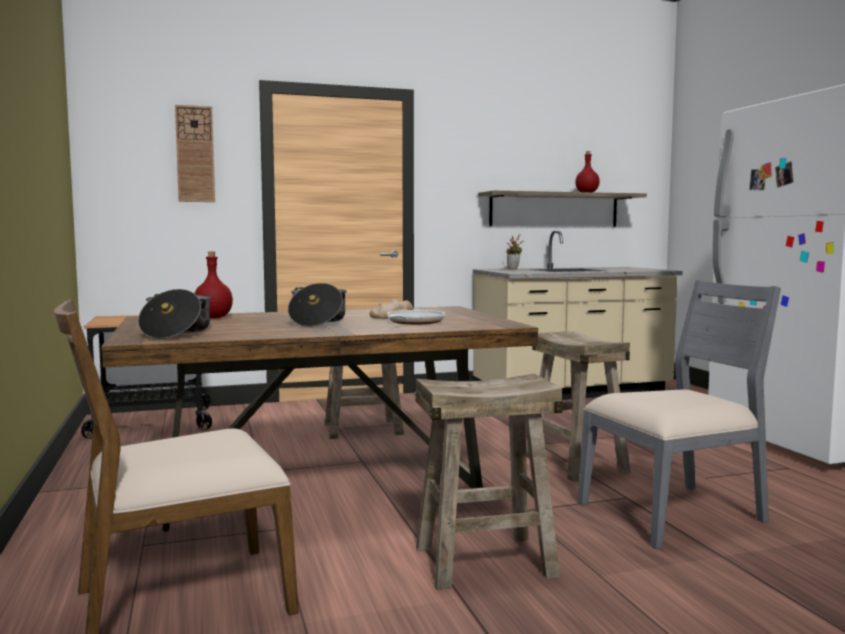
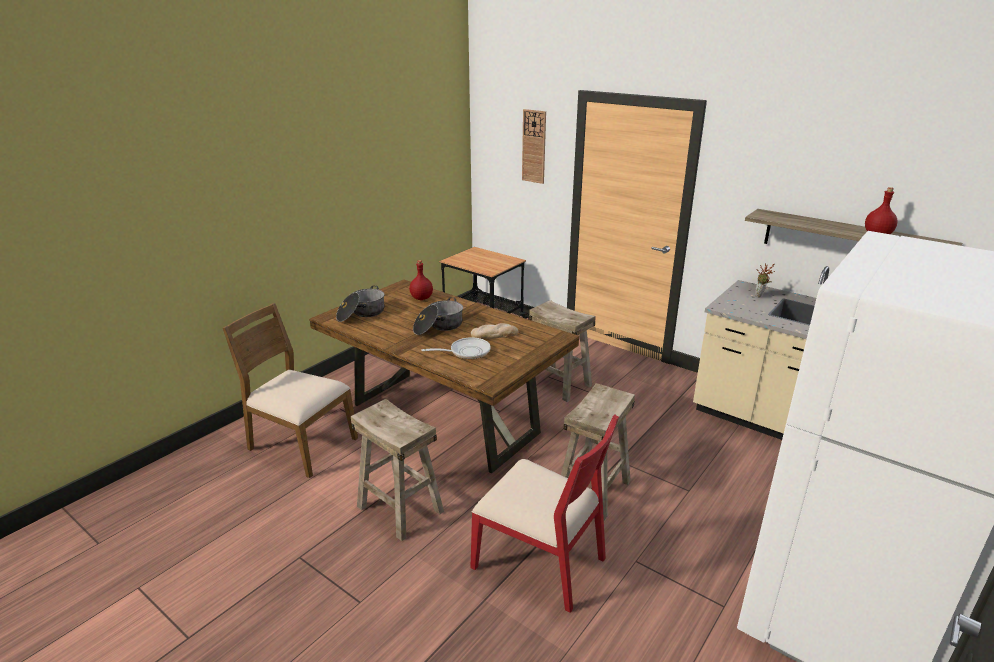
camera: 55 degrees right, 20 degrees up
(673, 513) = (540, 561): grey chair -> red chair

